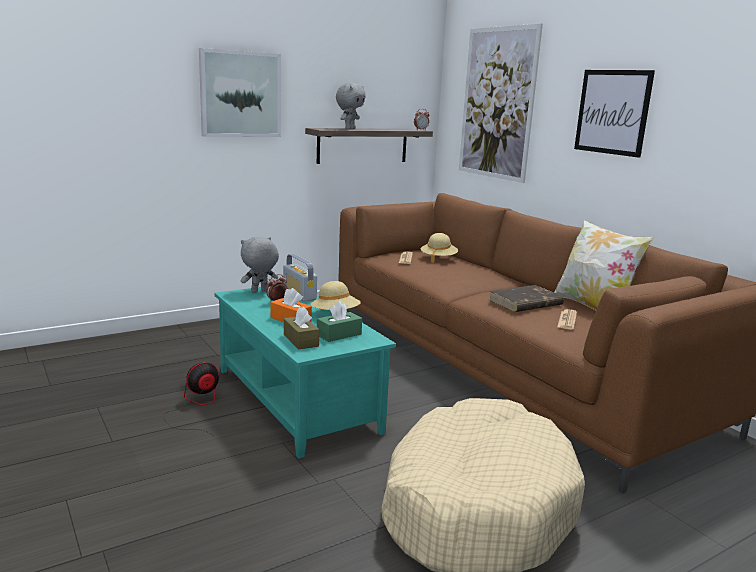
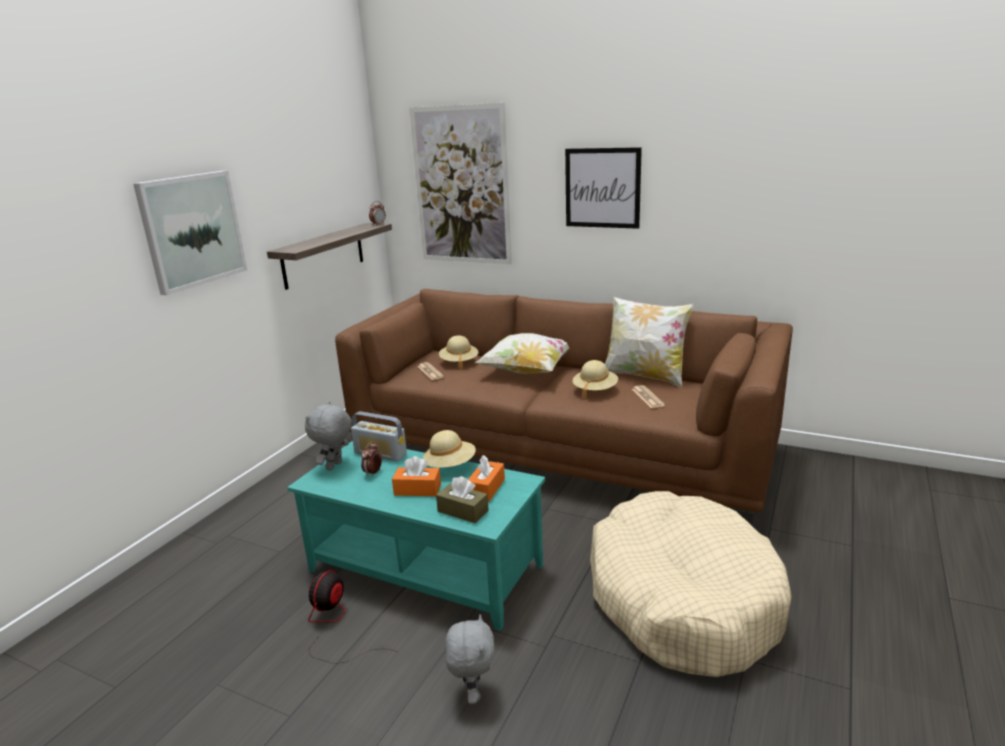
camera: 30 degrees left, 5 degrees up
(339, 334) = (486, 488): green tissue box -> orange tissue box
(349, 129) = (314, 241): grey plush toy -> grey plush toy (472, 693)
(486, 278) = (527, 371): none -> pillow
(525, 303) = (595, 390): brown book -> beige hat

